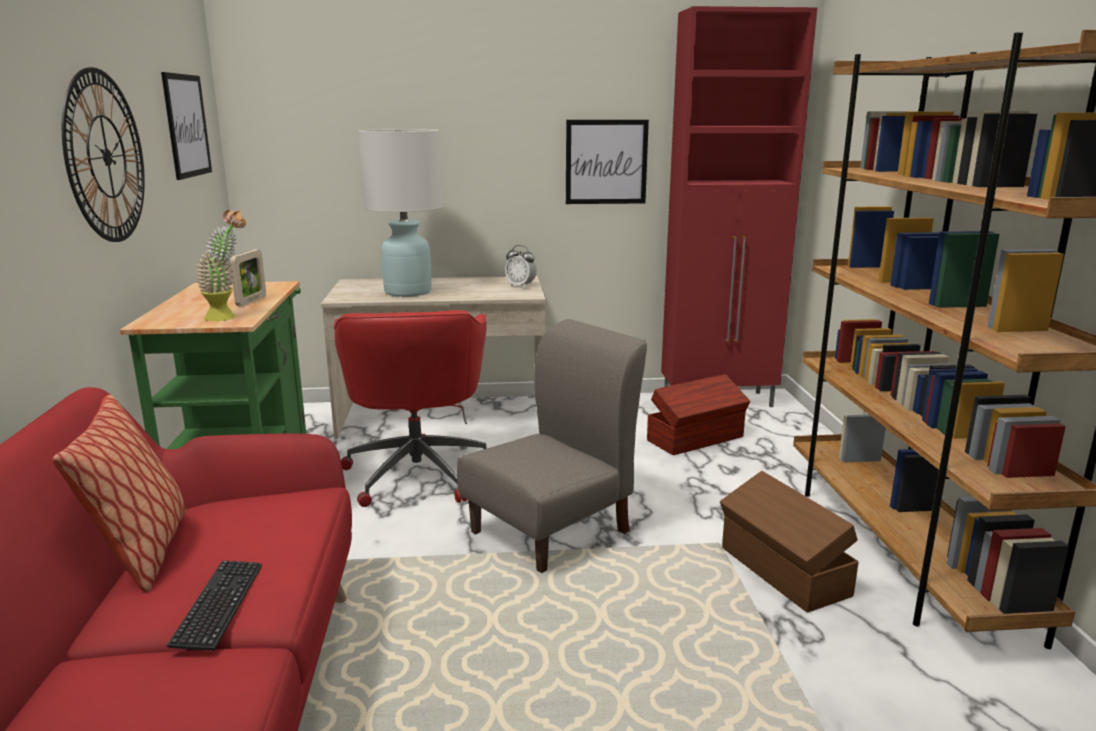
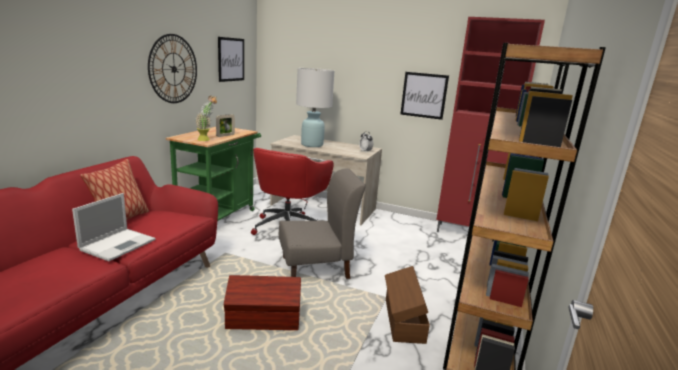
camera: 25 degrees right, 0 degrees up
(219, 606) = (119, 244): keyboard -> laptop
(697, 439) = (432, 248): brown storage box -> brown storage box (264, 320)

